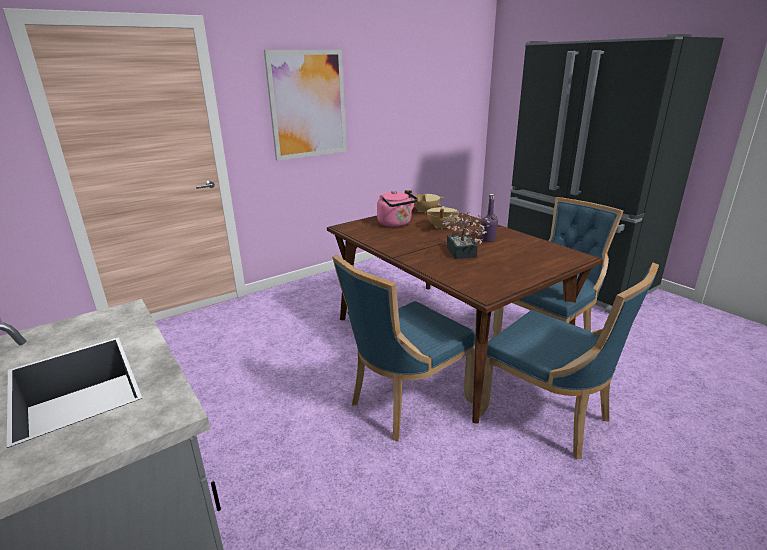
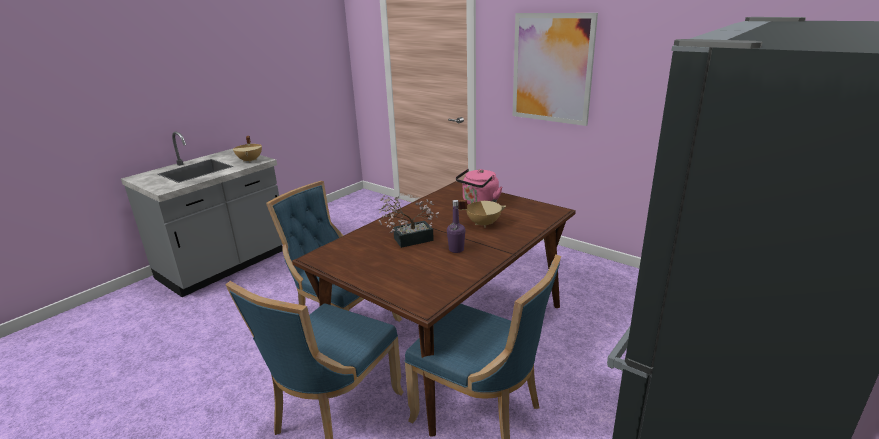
camera: 75 degrees right, 0 degrees up
(424, 211) = (533, 210): beige cooking pot -> beige cooking pot (250, 160)

